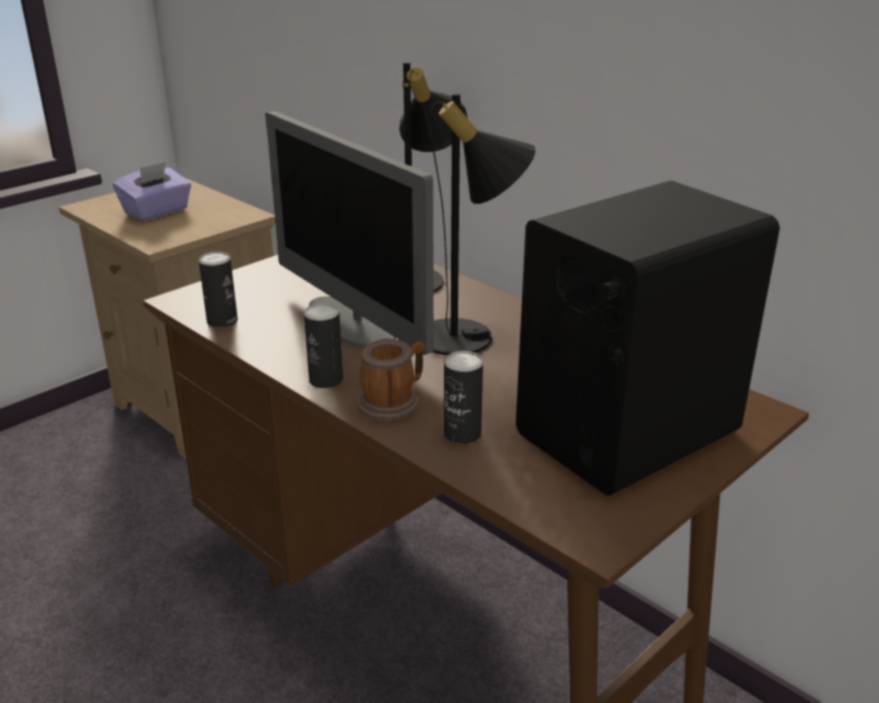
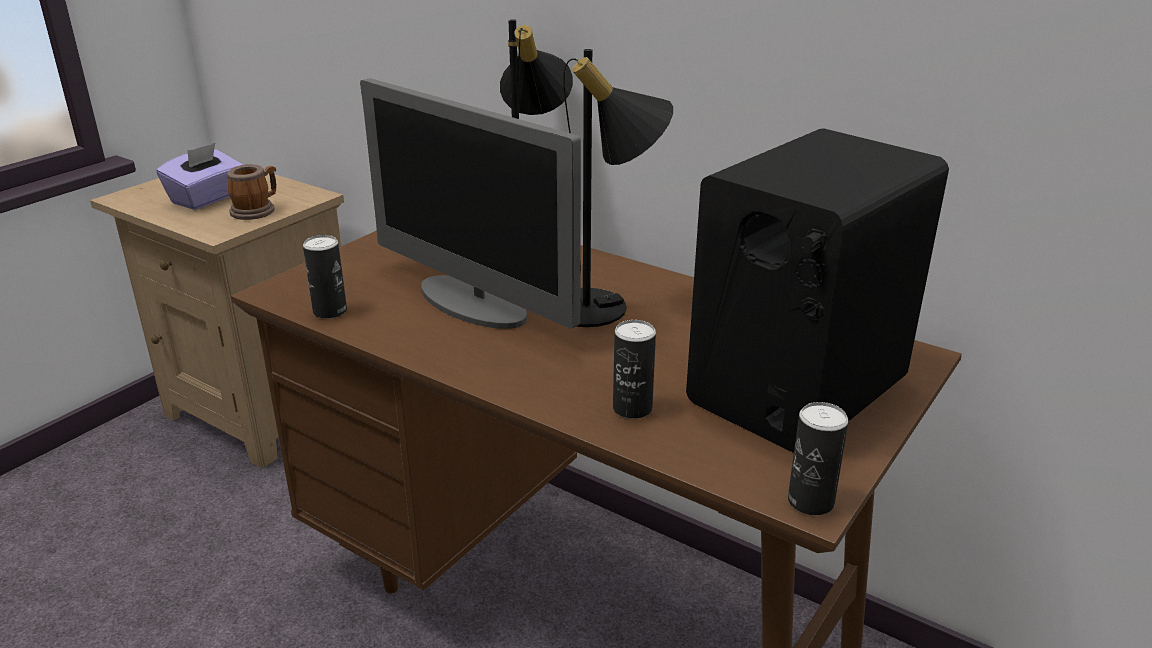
camera: 10 degrees left, 0 degrees up
(326, 380) = (467, 365): can -> can (810, 501)
(394, 402) = (548, 381): mug -> mug (257, 210)

